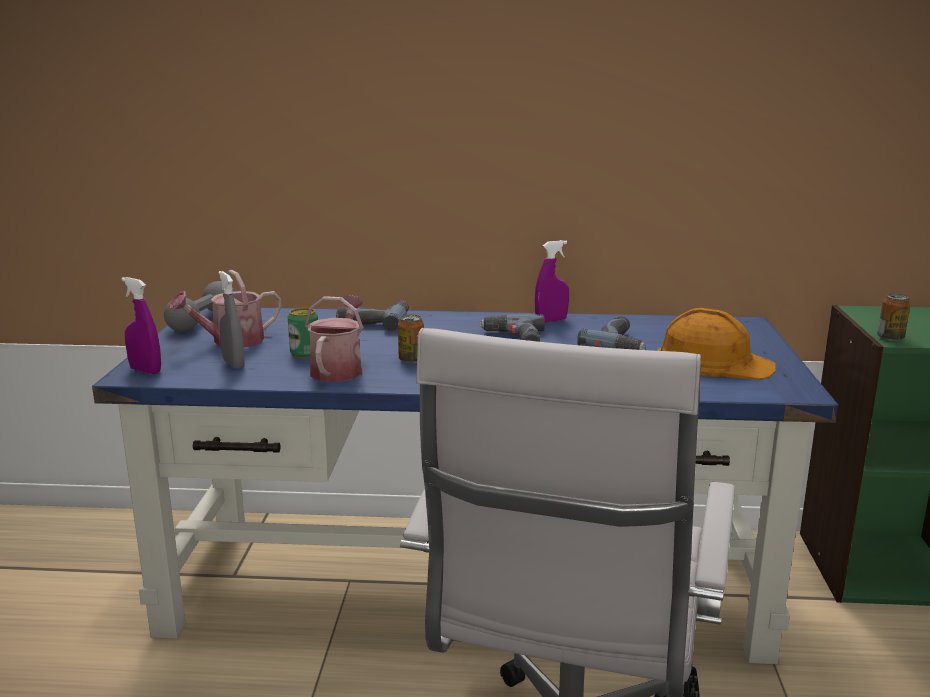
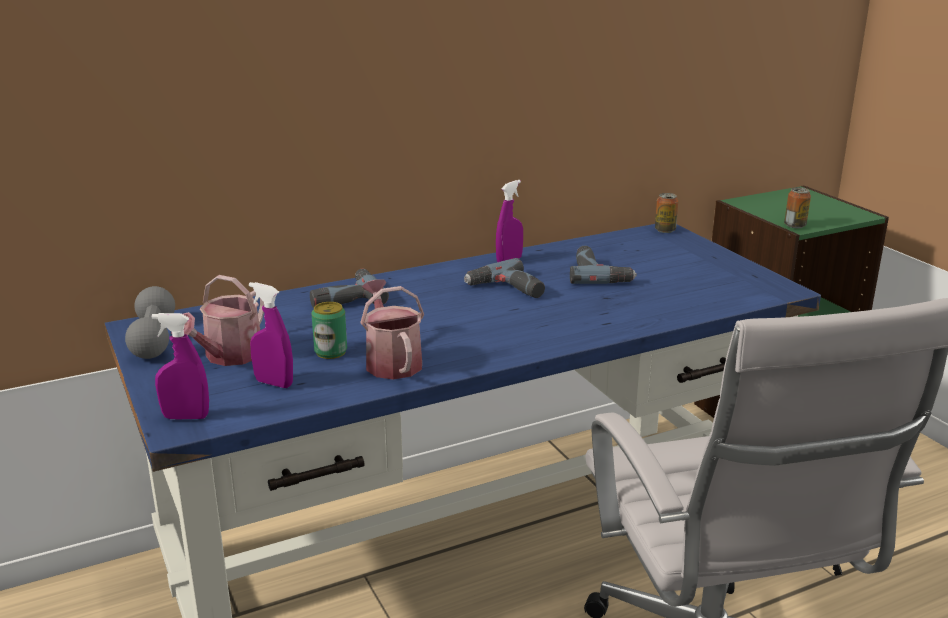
camera: 30 degrees left, 5 degrees up
(233, 364) = (274, 383): grey spray bottle -> purple spray bottle
(411, 360) = (446, 334): can -> can (665, 230)
(713, 361) = (690, 275): orange hard hat -> none

